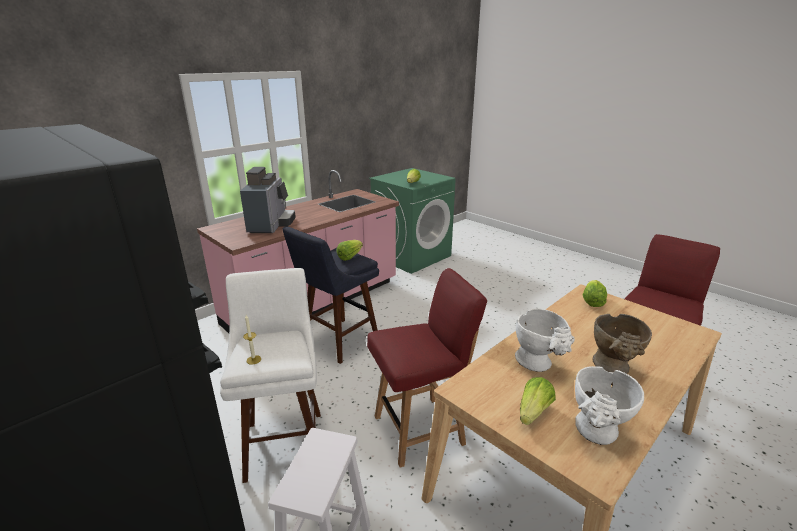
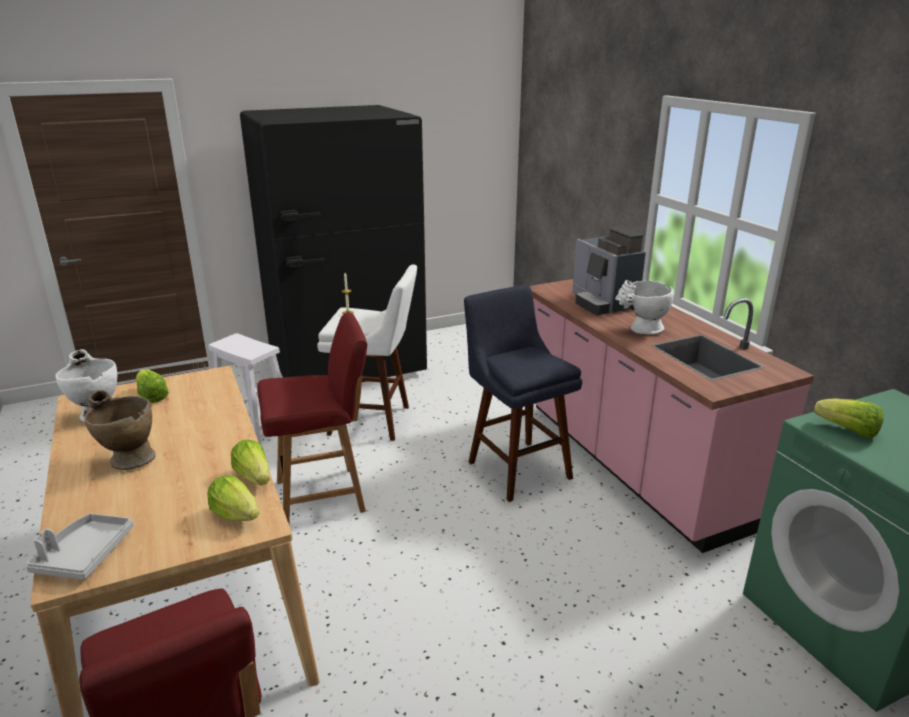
camera: 110 degrees right, 0 degrees up
(271, 225) = (602, 303): coffee machine -> coffee machine turned 45 degrees clockwise
(349, 257) = (528, 366): lettuce -> lettuce (254, 477)
(421, 429) = (323, 495): red chair -> red chair turned 105 degrees counterclockwise
(539, 364) = (191, 419): white vase -> white vase (641, 330)
(682, 334) = (84, 555): none -> grey tray

